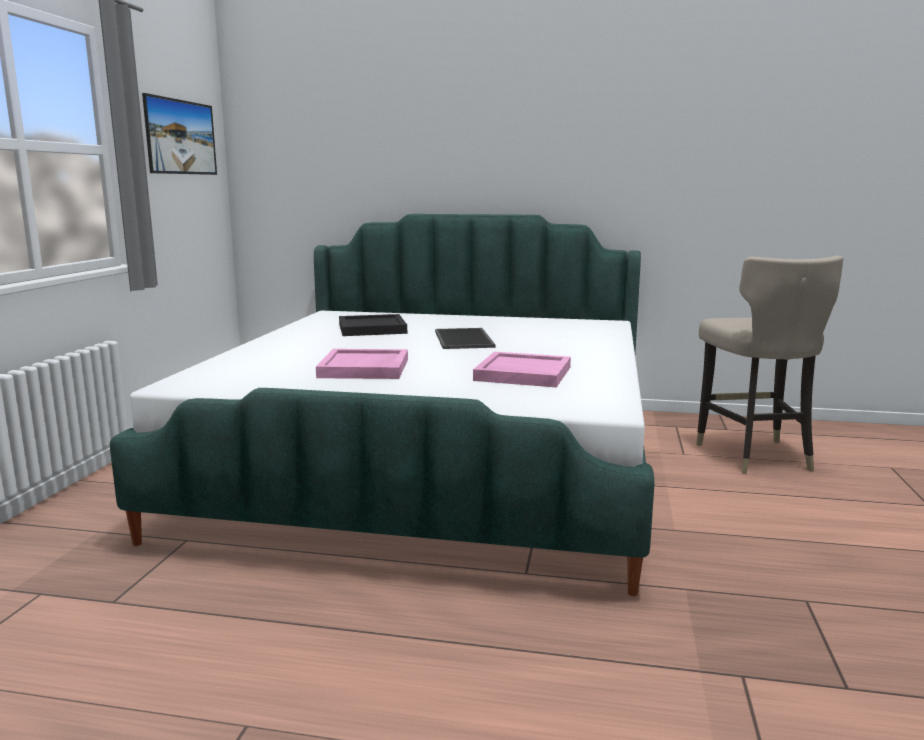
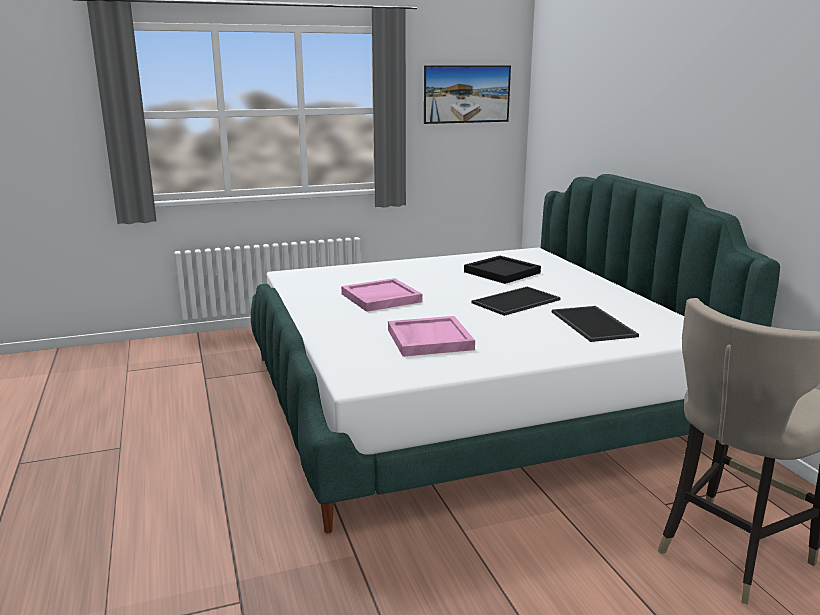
camera: 60 degrees right, 5 degrees up
(555, 334) = (594, 324): none -> tray

